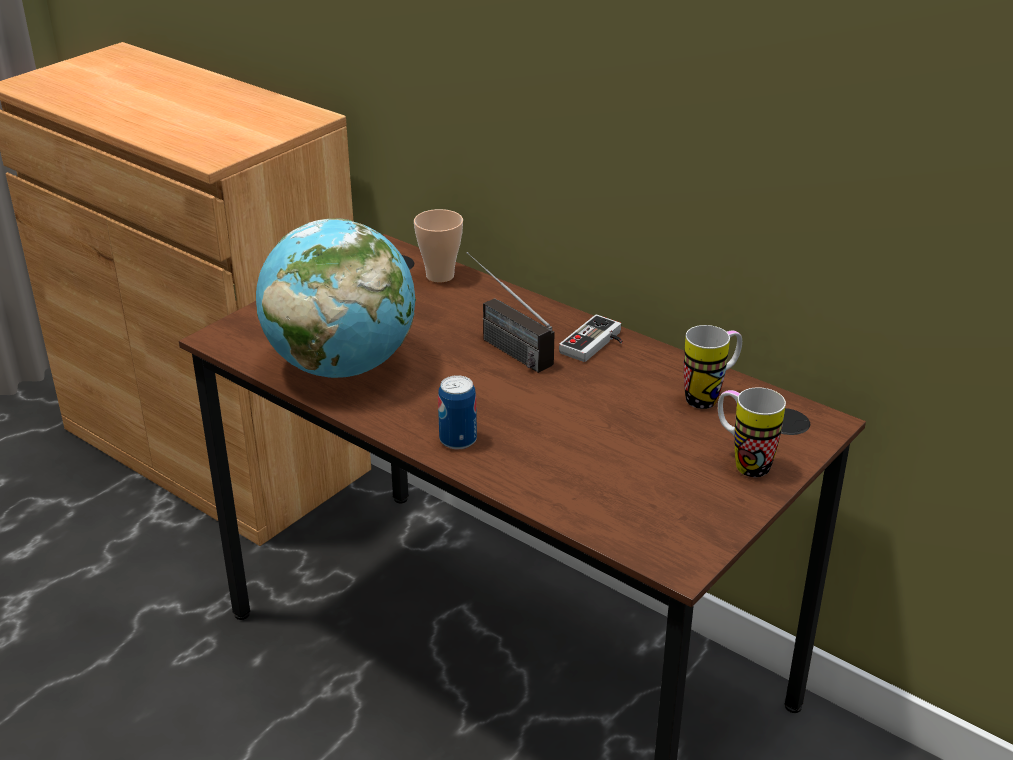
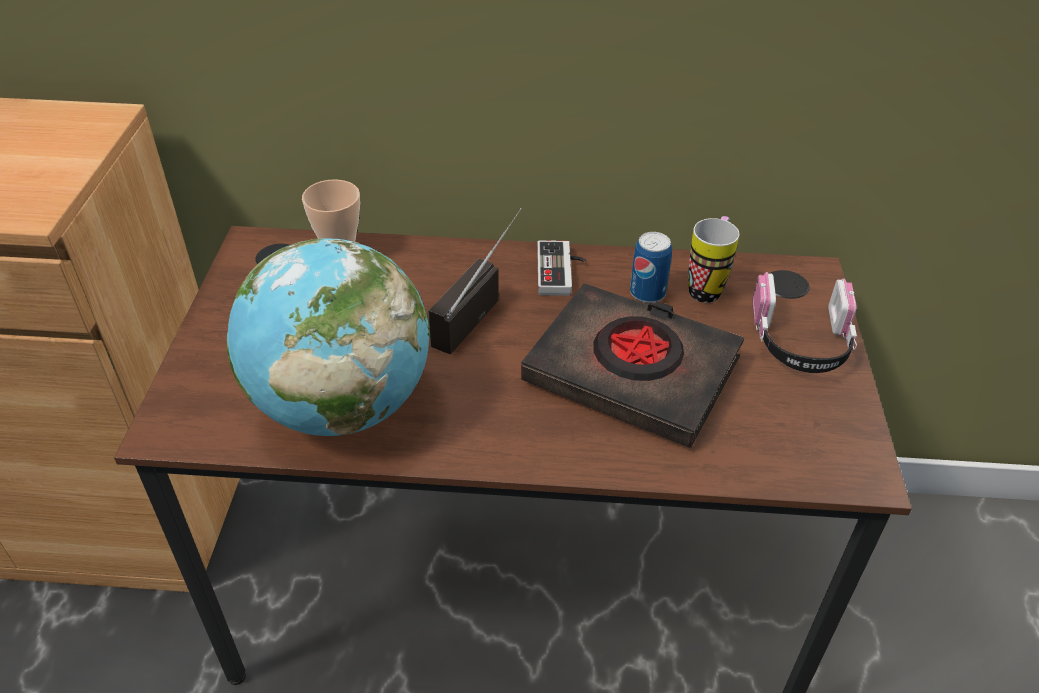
camera: 35 degrees left, 10 degrees up
(458, 440) = (546, 439): can -> can (647, 293)
(501, 344) = (476, 308): radio -> radio turned 105 degrees clockwise
(573, 427) = (632, 371): none -> black book
(742, 462) = (801, 342): mug -> headphones

